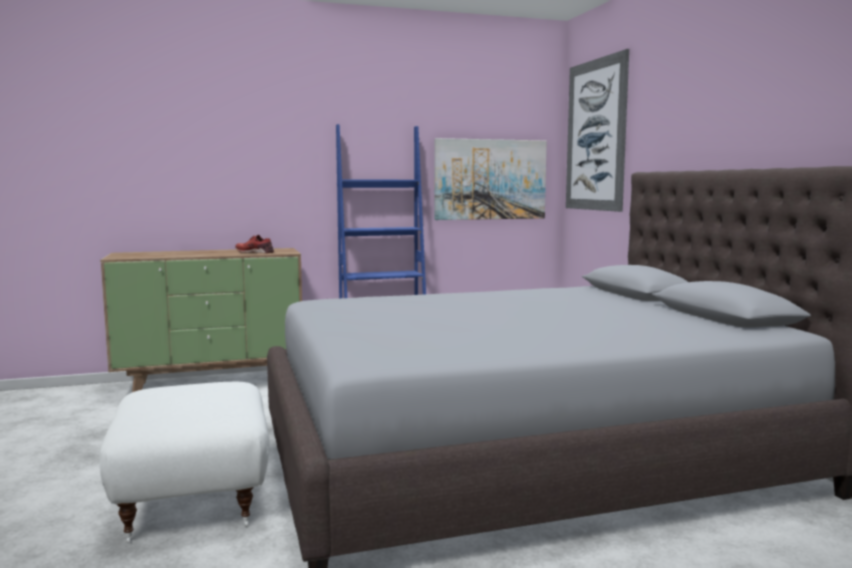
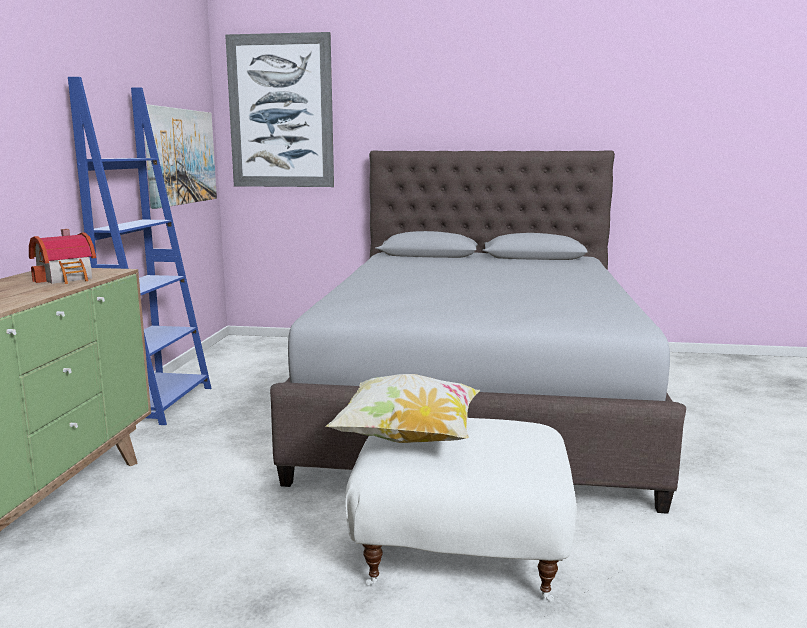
camera: 65 degrees left, 5 degrees up
(184, 387) = (408, 438): none -> pillow
(255, 252) = (67, 278): red shoe -> toy house

